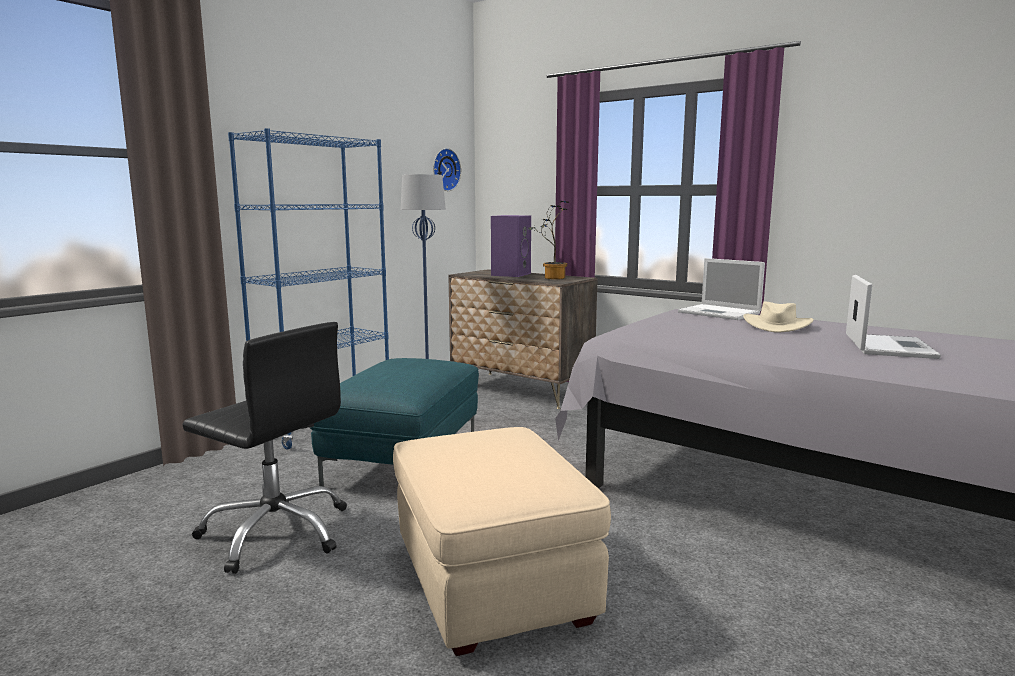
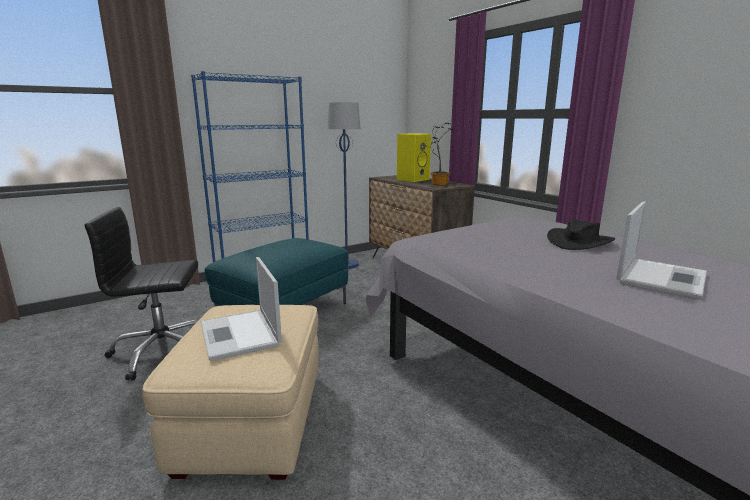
camera: 20 degrees right, 5 degrees up
(276, 532) = (162, 352): black office chair -> black office chair turned 120 degrees clockwise
(444, 169) = (377, 98): wall clock -> none
(510, 274) = (413, 179): purple speaker -> yellow speaker
(720, 313) = (546, 224): laptop -> laptop (240, 335)
(776, 325) = (579, 242): beige hat -> black hat

